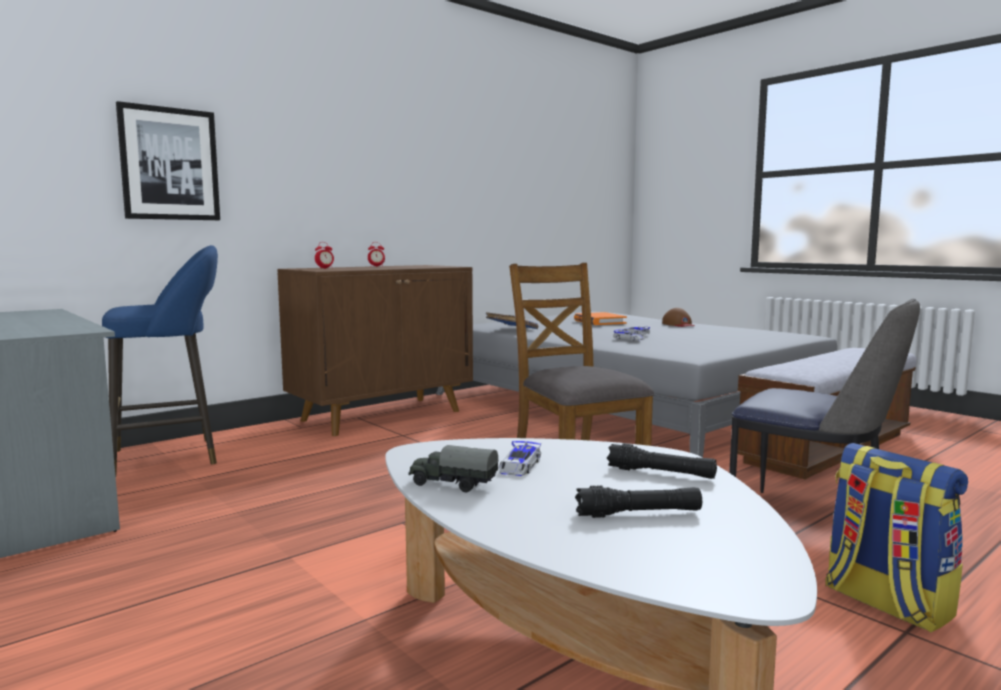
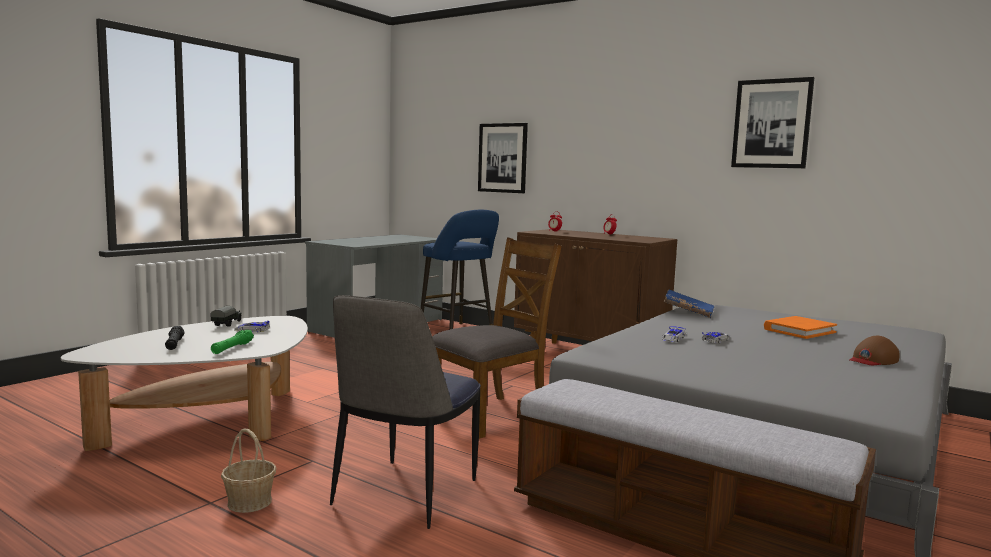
camera: 75 degrees right, 0 degrees up
(485, 151) = (771, 124): none -> picture
(661, 473) = (232, 348): black flashlight -> green flashlight
(885, 603) = (249, 502): backpack -> basket

